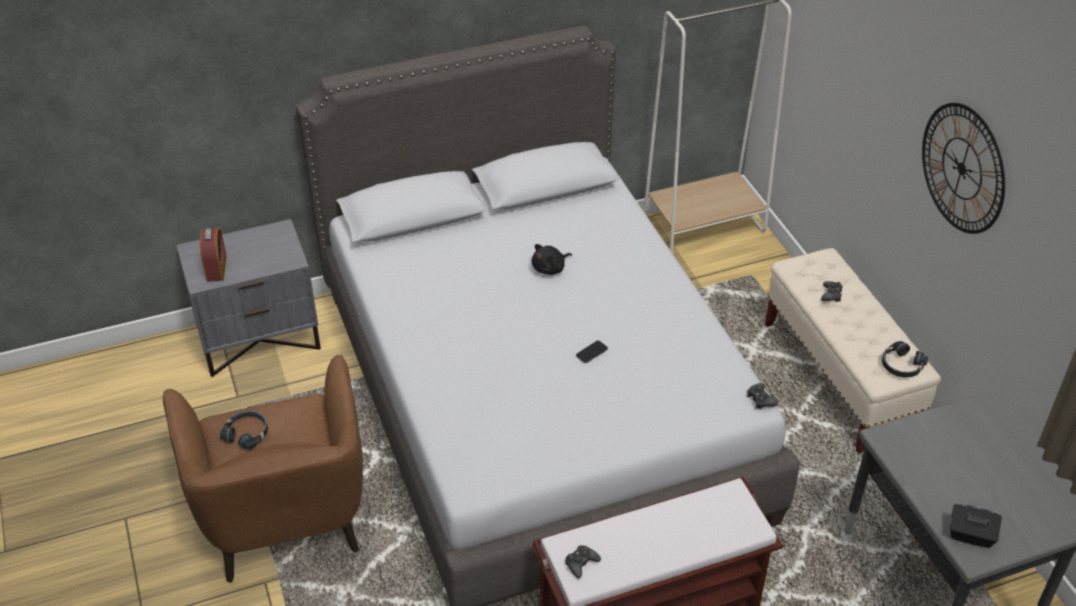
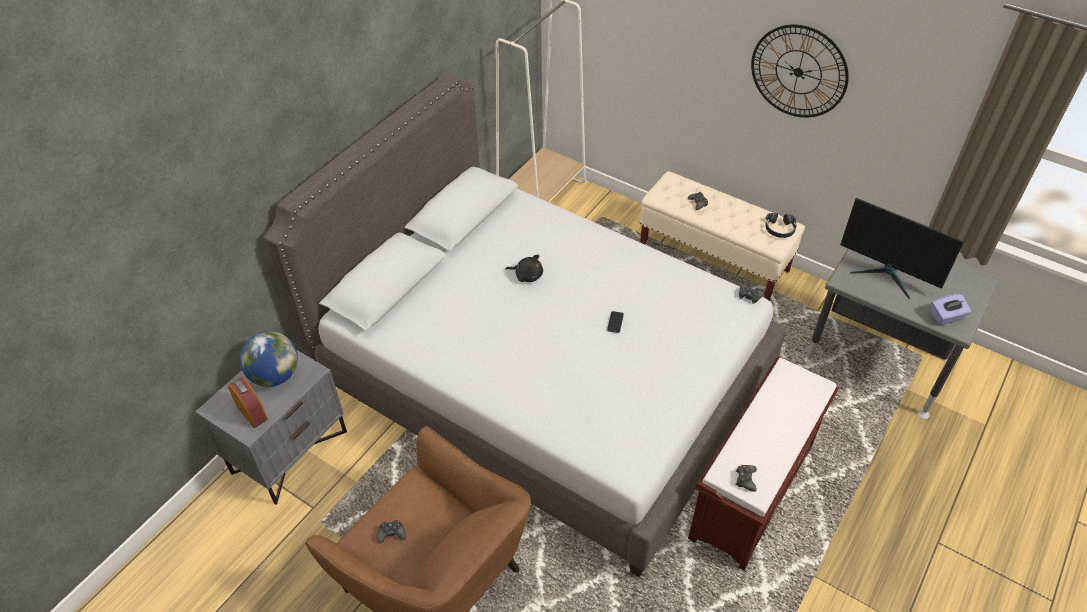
camera: 35 degrees left, 5 degrees up
(247, 433) = (391, 533): black headphones -> black game controller
(261, 248) = (275, 375): none -> globe
(550, 268) = (527, 275): black plush toy -> black plush toy turned 90 degrees counterclockwise
(945, 457) = (887, 274): none -> monitor
(970, 536) = (946, 317): black tissue box -> purple tissue box

